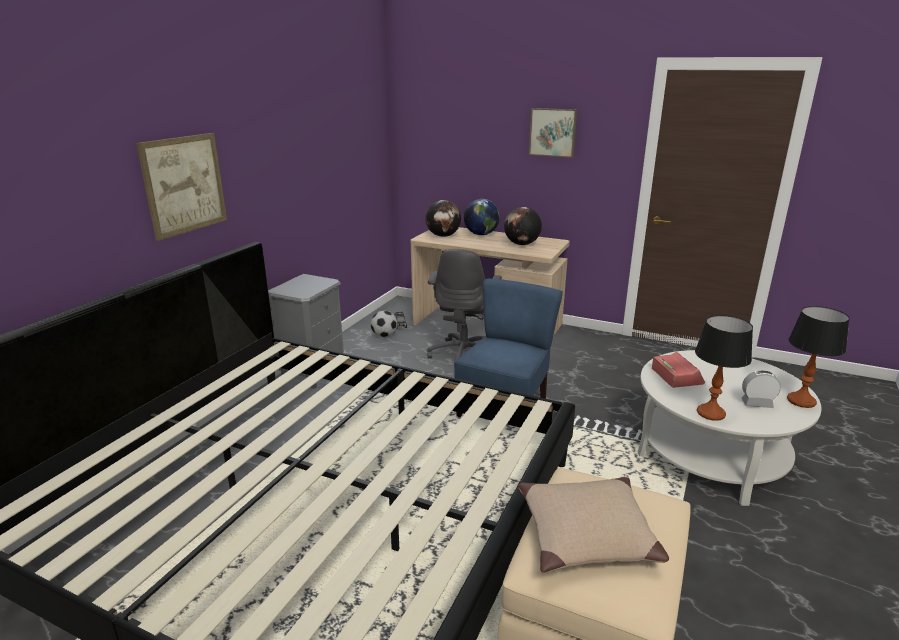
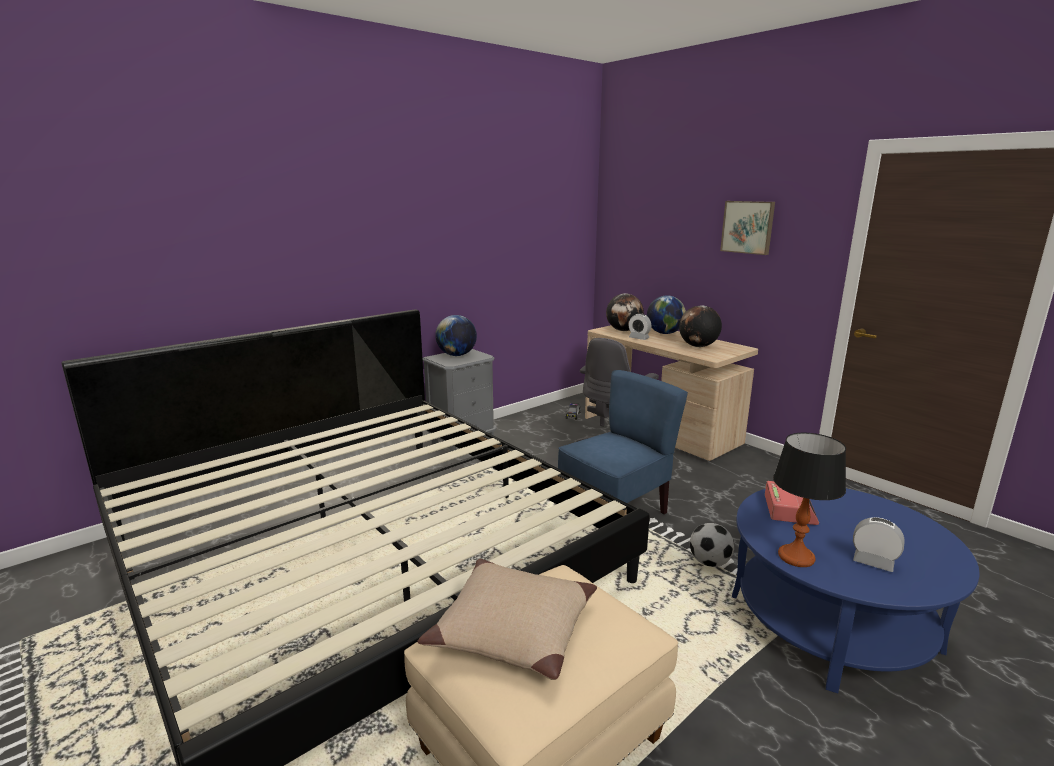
camera: 25 degrees right, 5 degrees down
(184, 184) = (349, 250): picture -> none
(299, 284) = (456, 355): none -> globe
(384, 335) = (550, 423): football -> football (709, 562)
(464, 242) = (639, 338): none -> alarm clock
(712, 455) = (831, 622): white coffee table -> blue coffee table
(801, 401) = (945, 575): table lamp -> none

